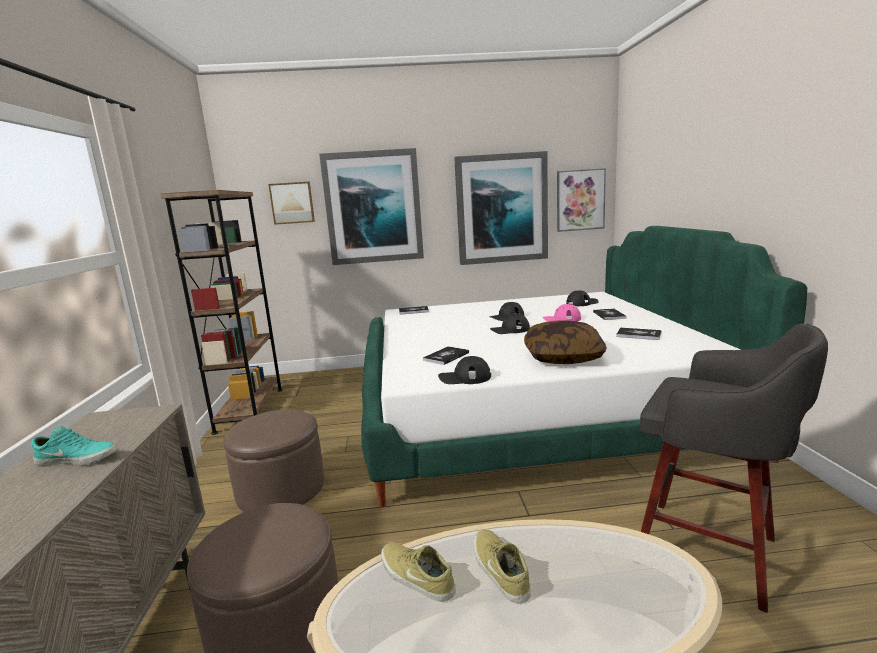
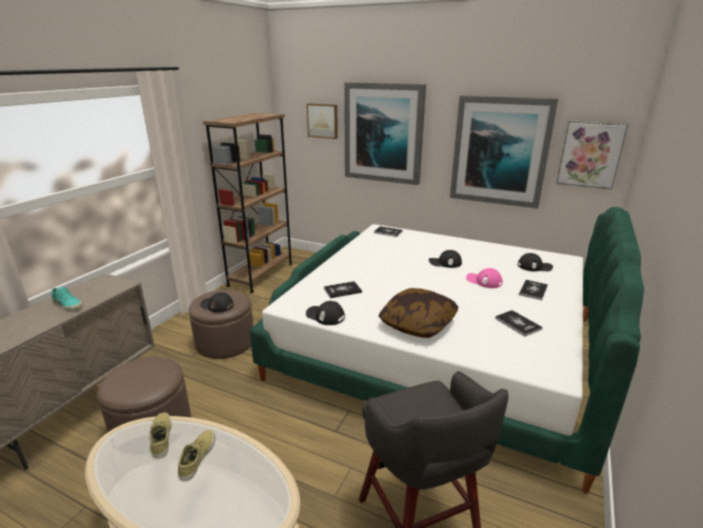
camera: 30 degrees right, 10 degrees up
(510, 330) = (425, 279): black cap -> black cap (217, 305)

